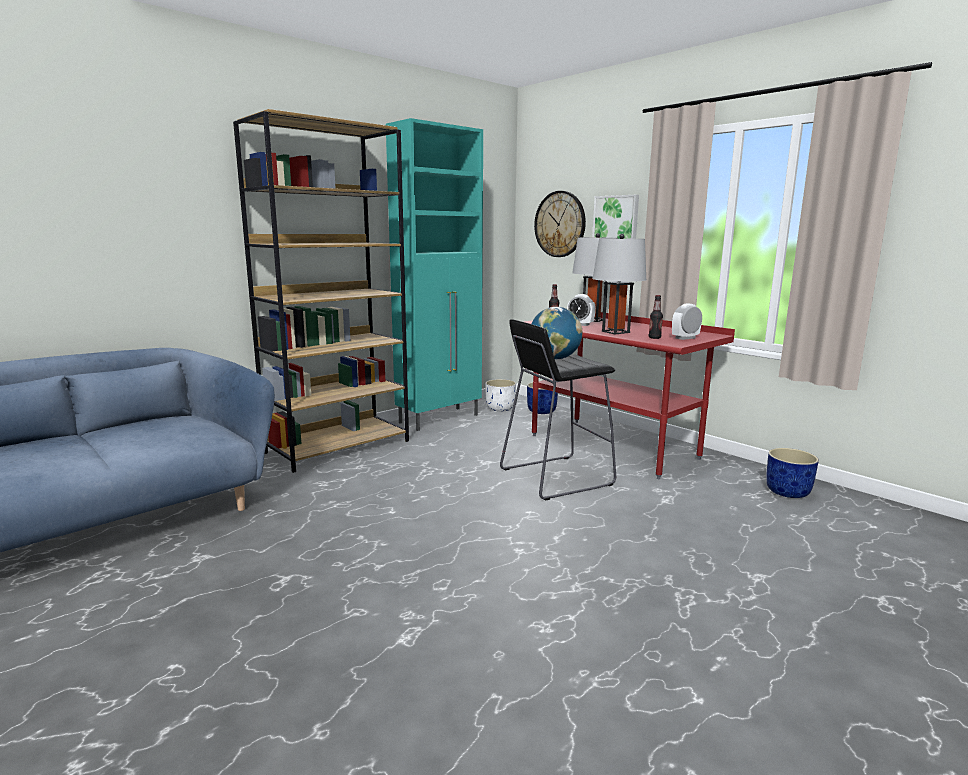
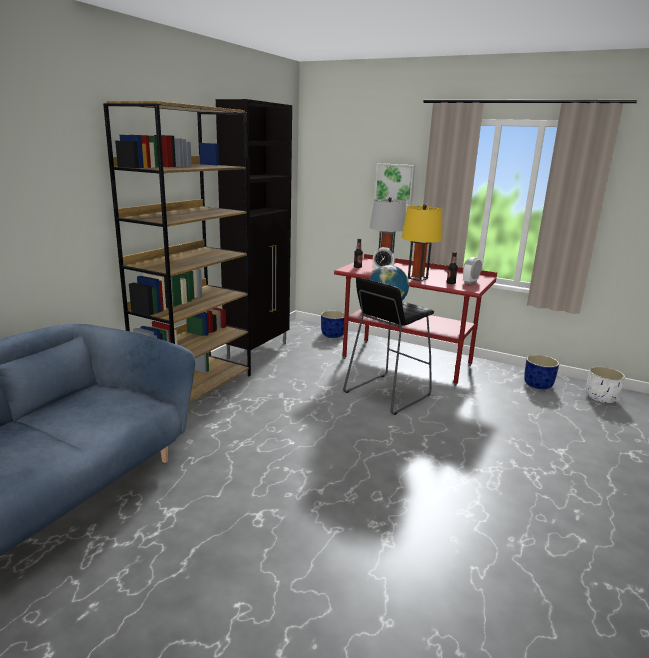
camera: 20 degrees left, 5 degrees up
(440, 419) = (258, 350): turquoise cabinet -> black cabinet
(500, 408) = (299, 335): white planter -> white planter (601, 398)
(560, 224) = (342, 182): wall clock -> none
(615, 332) = (417, 278): grey table lamp -> yellow table lamp

